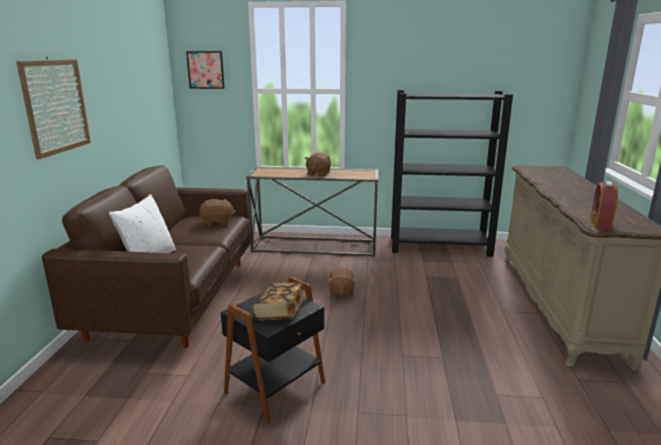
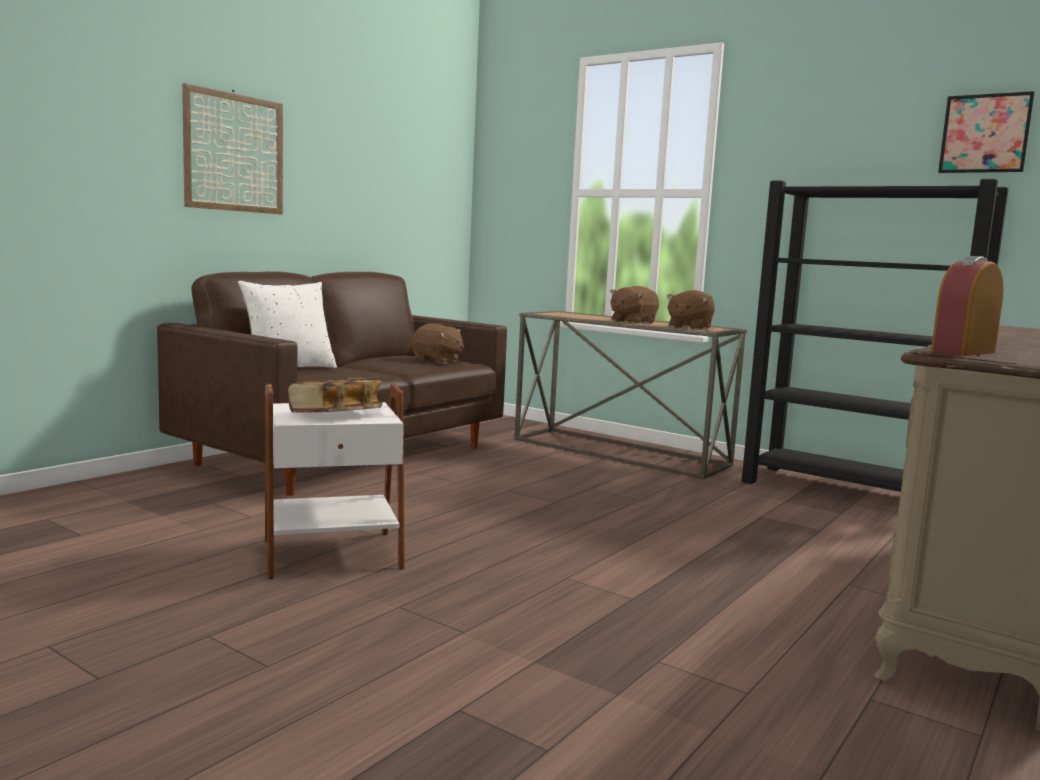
camera: 30 degrees right, 10 degrees down
(205, 70) = (515, 162): picture -> picture (985, 133)
(277, 388) = (333, 555): black side table -> white side table
(341, 293) = (579, 500): brown plush toy -> brown plush toy (689, 328)

